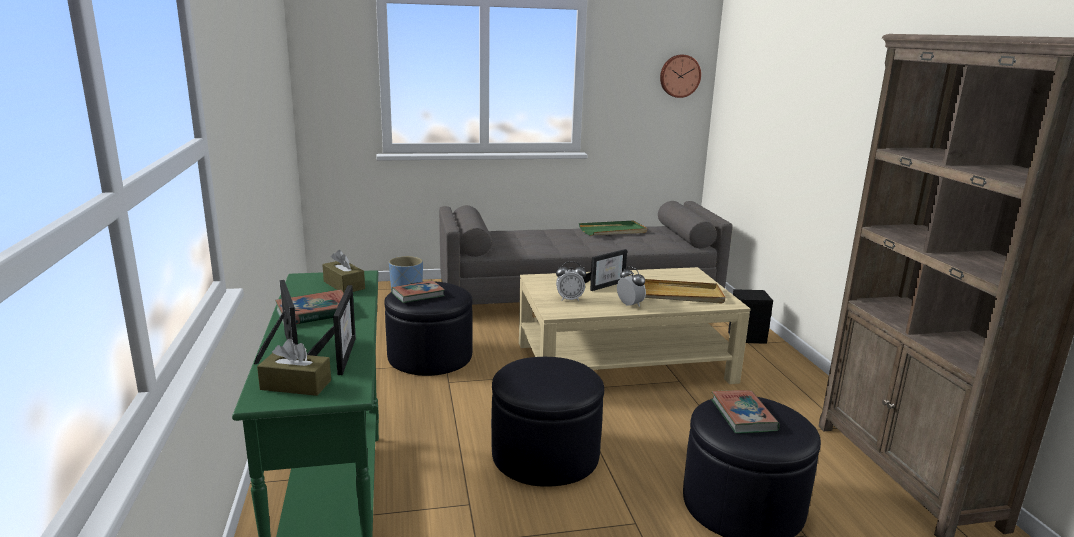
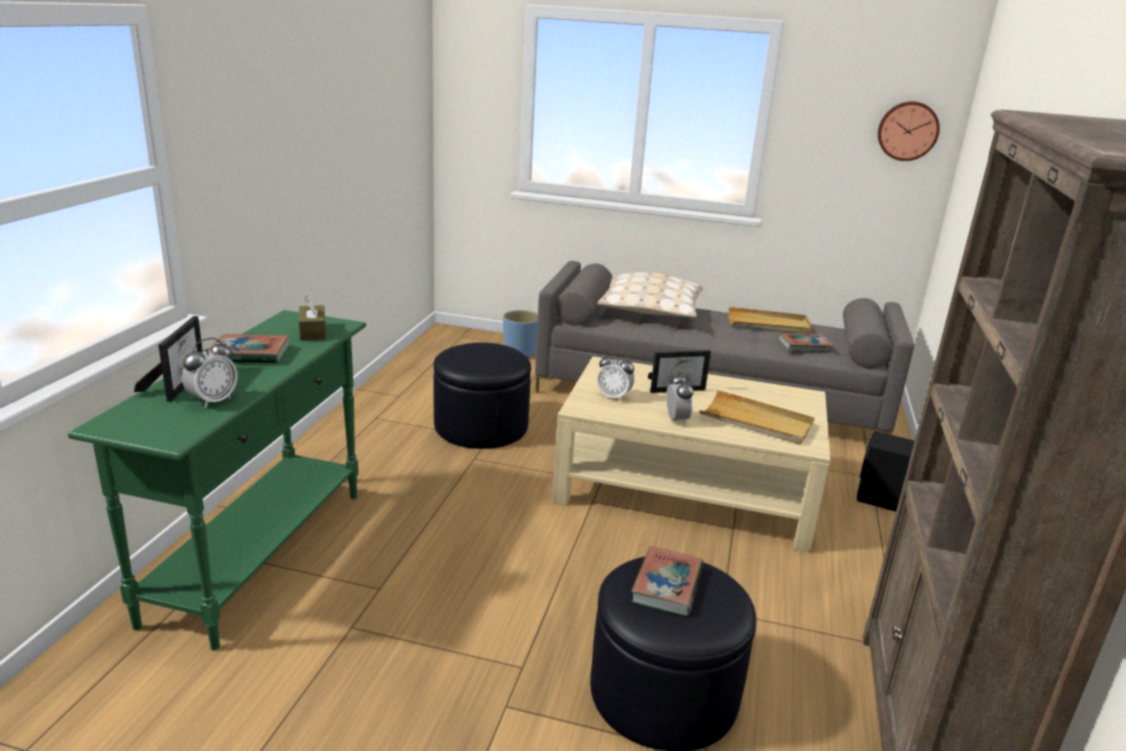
camera: 25 degrees right, 5 degrees up
(296, 385) = (143, 419): brown tissue box -> none
(338, 355) = (213, 401): picture frame -> alarm clock
(418, 295) = (469, 356): book -> book (804, 346)
(522, 236) = (650, 311): none -> beige pillow
(545, 454) = (499, 563): black ottoman -> none
(613, 231) = (769, 324): green tray -> beige tray

